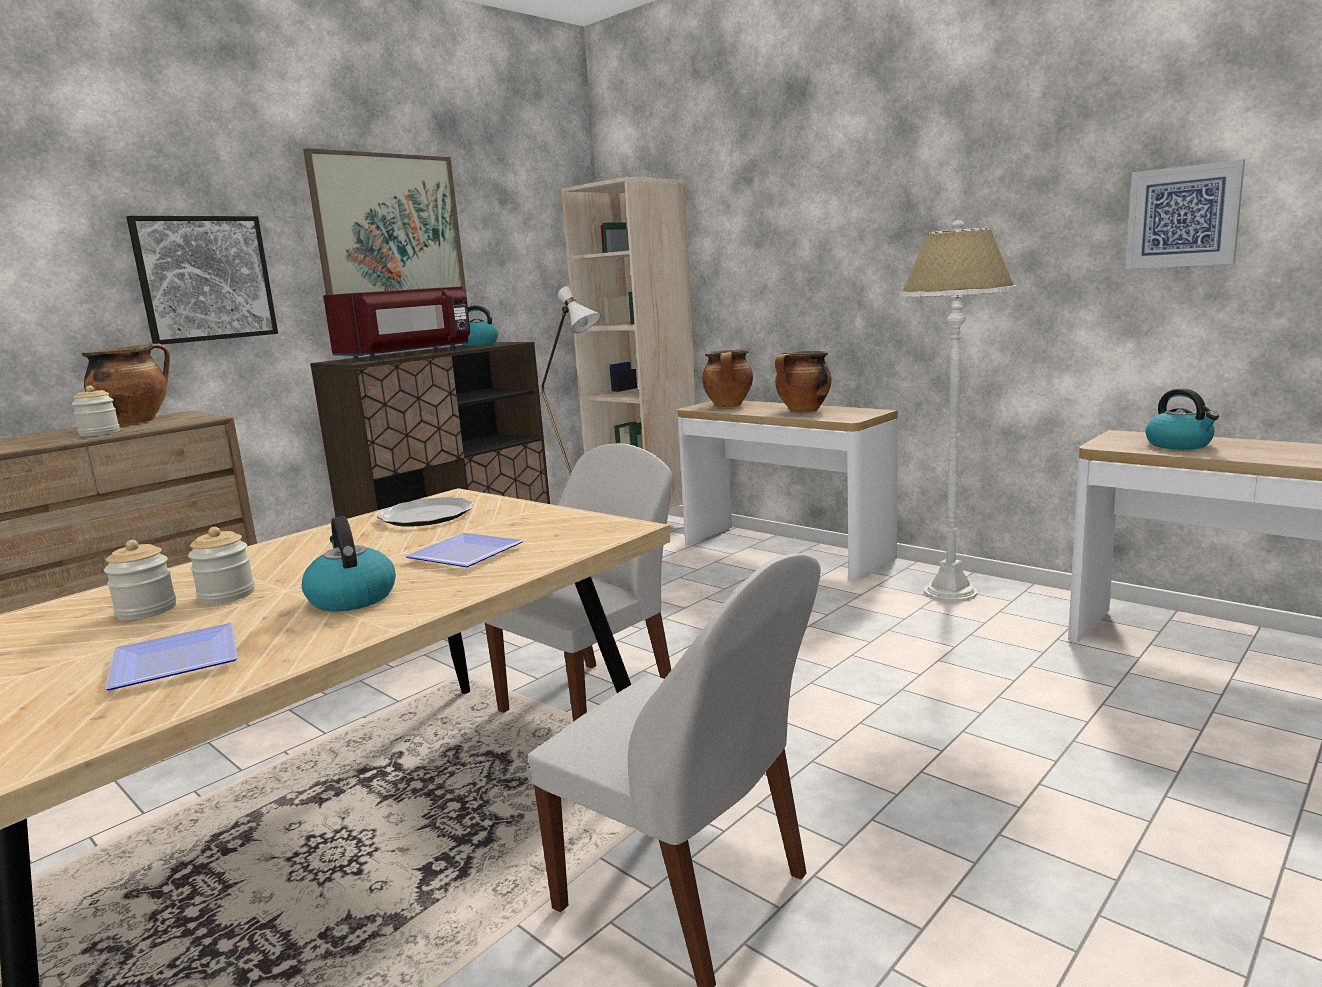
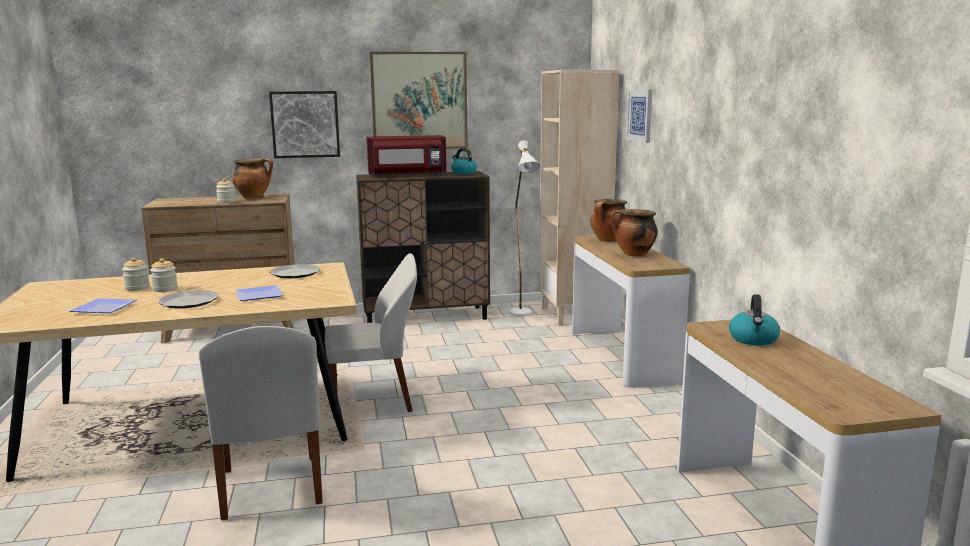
camera: 35 degrees right, 0 degrees up
(351, 598) = (188, 302): kettle -> plate
(950, 592) = (671, 414): white floor lamp -> none
(1183, 217) = (828, 153): picture -> picture (640, 115)

